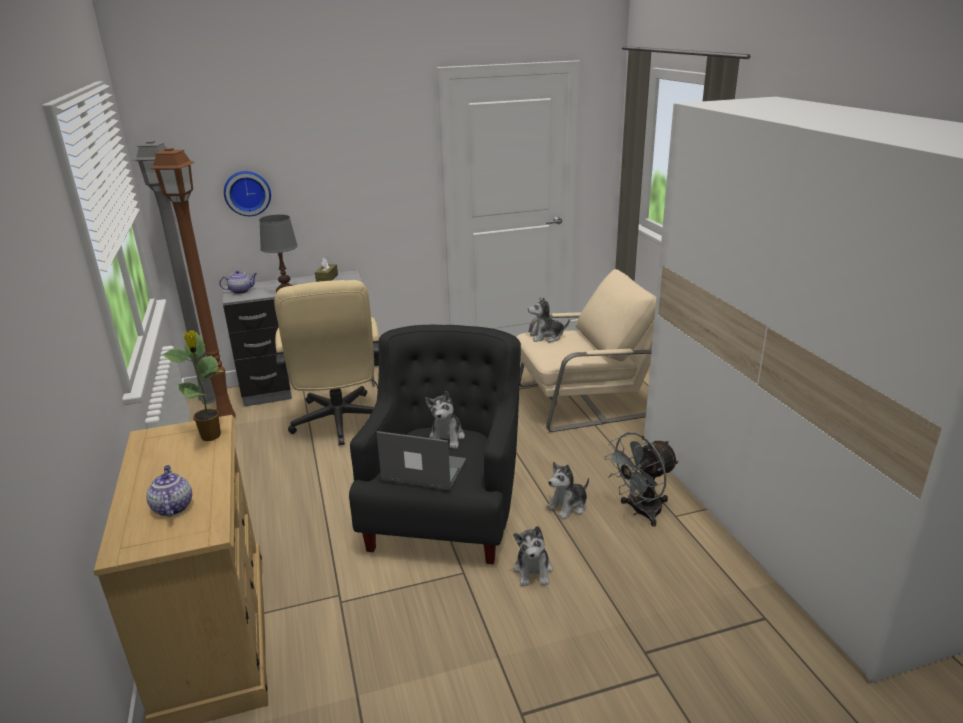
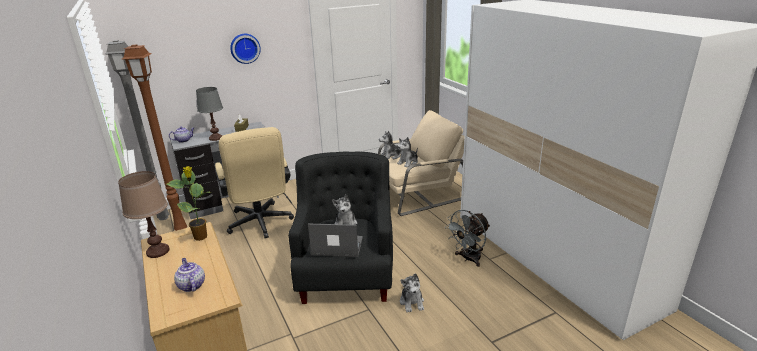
camera: 10 degrees left, 0 degrees up
(146, 451) = (158, 251): none -> brown table lamp
(247, 193) = (183, 73): wall clock -> wall clock (244, 48)
(568, 506) = (423, 260): plush toy -> plush toy (408, 162)

